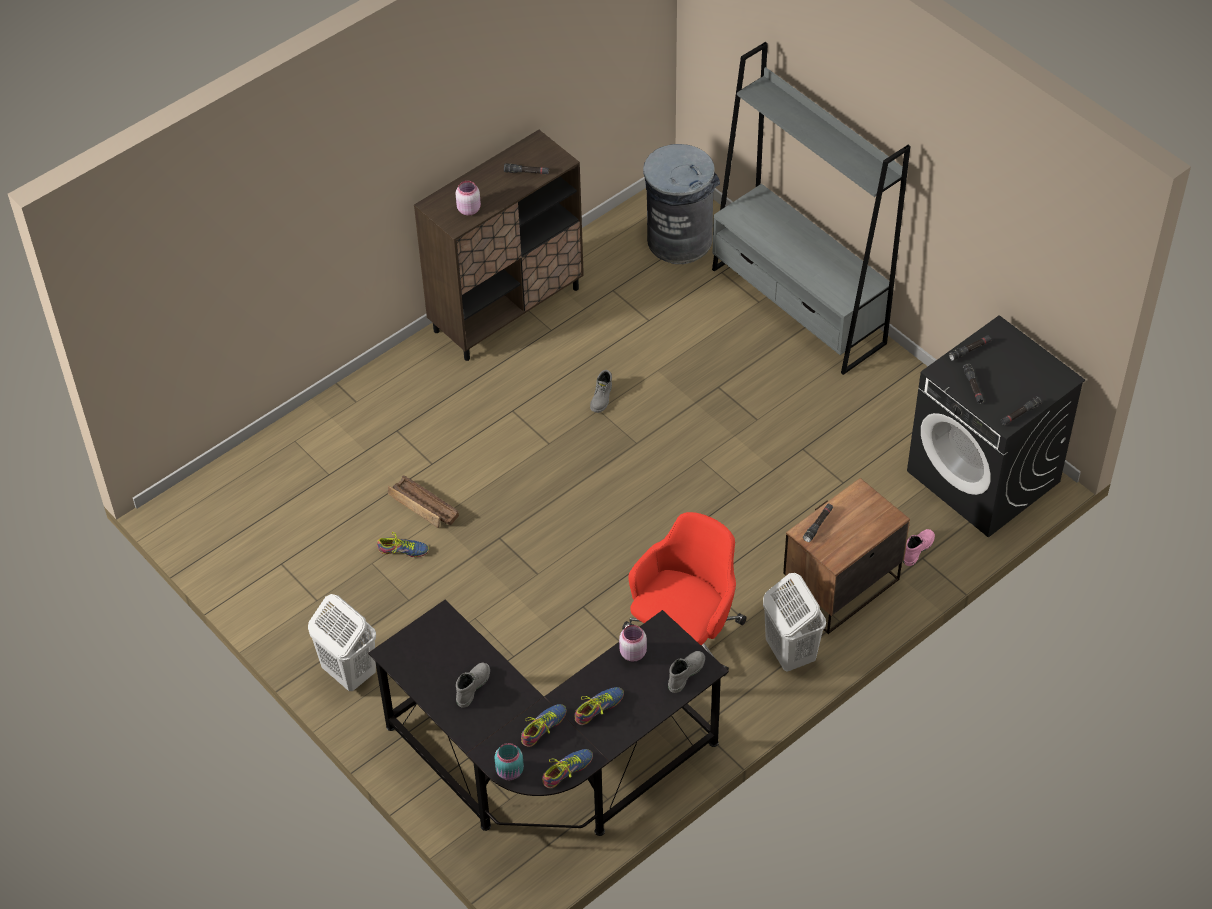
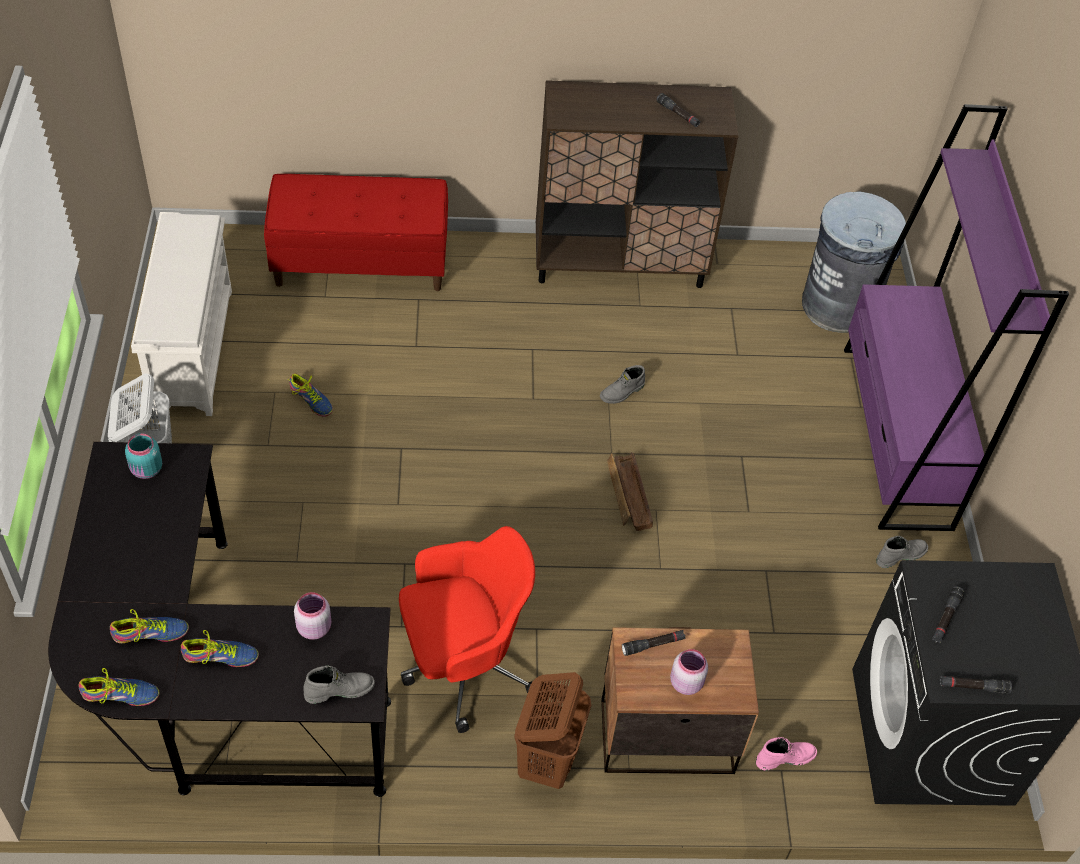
camera: 35 degrees right, 0 degrees up
(278, 576) = (192, 349): none -> white shoe rack
(326, 433) = (360, 263): none -> red bench
(424, 507) = (369, 377): crate -> crate (629, 496)
(468, 209) = (589, 112): pink jar -> pink jar (686, 682)
(472, 686) = (138, 542): grey boot -> grey boot (900, 555)
(510, 772) = (72, 652): turquoise jar -> turquoise jar (146, 470)
(790, 652) = (547, 761): white laundry basket -> brown laundry basket
(798, 307) = (896, 436): grey bookcase -> purple bookcase
(970, 350) = (981, 577): black flashlight -> none

